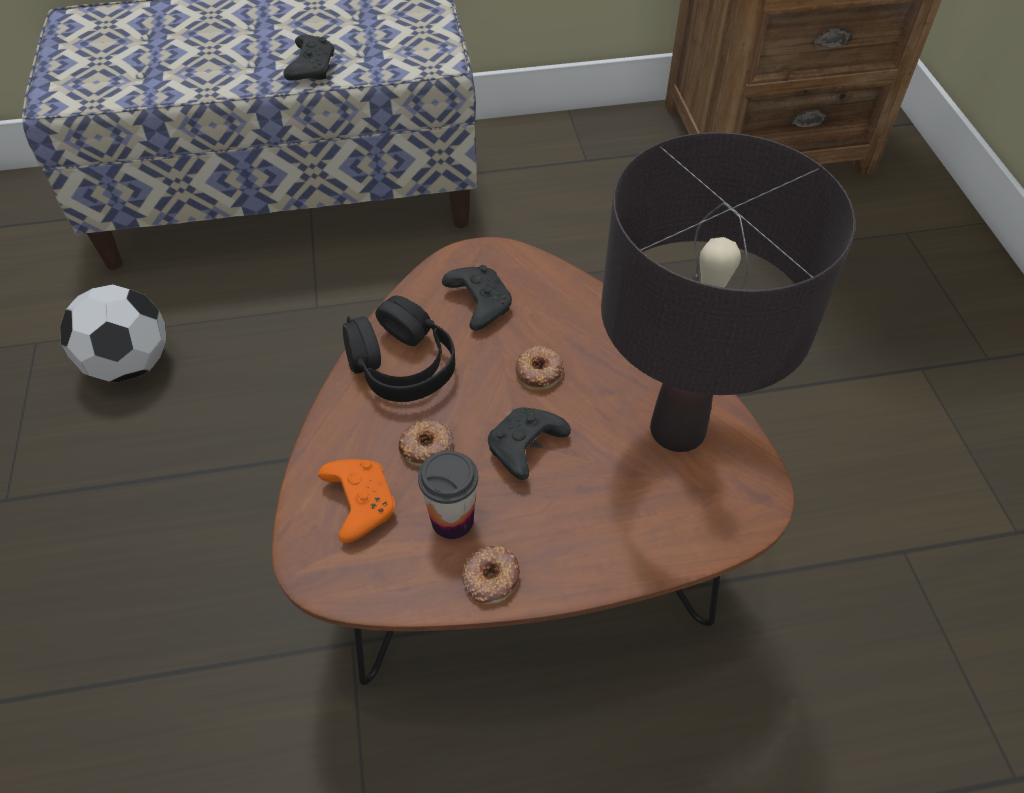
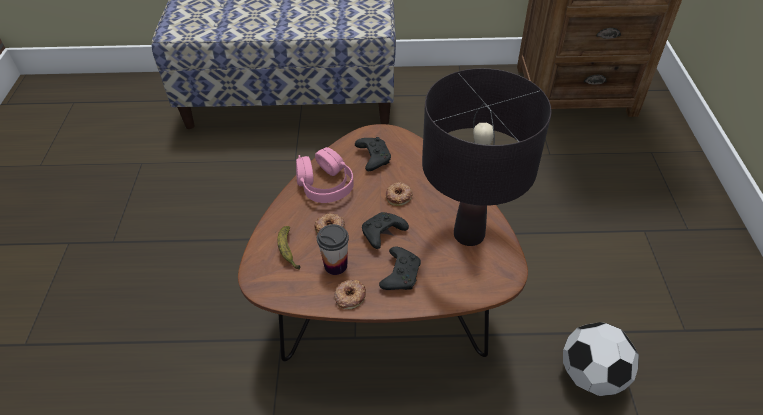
camera: 10 degrees right, 5 degrees down
(130, 364) = (189, 179): football -> football (591, 375)
(312, 67) = (306, 27): black game controller -> black game controller (400, 274)
(359, 503) = (288, 251): orange game controller -> banana
(402, 366) = (325, 185): black headphones -> pink headphones

